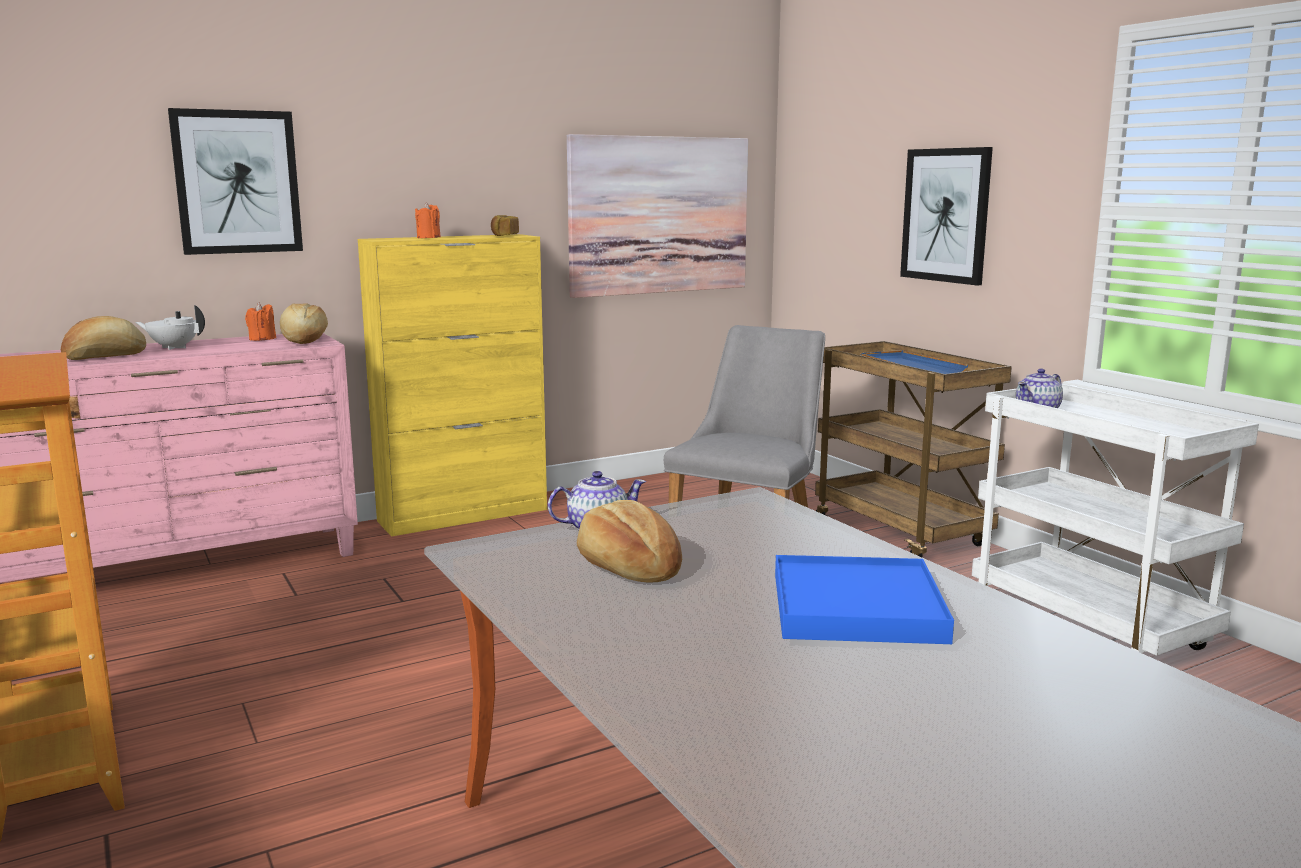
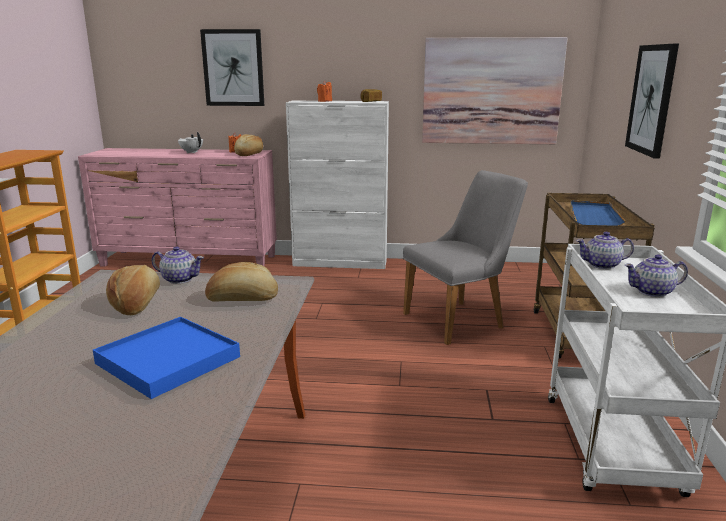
camera: 35 degrees right, 5 degrees up
(105, 357) = (156, 154): bread -> bread (242, 299)
(464, 515) = (340, 262): yellow cabinet -> white cabinet
(1132, 424) = (653, 292): none -> teapot

